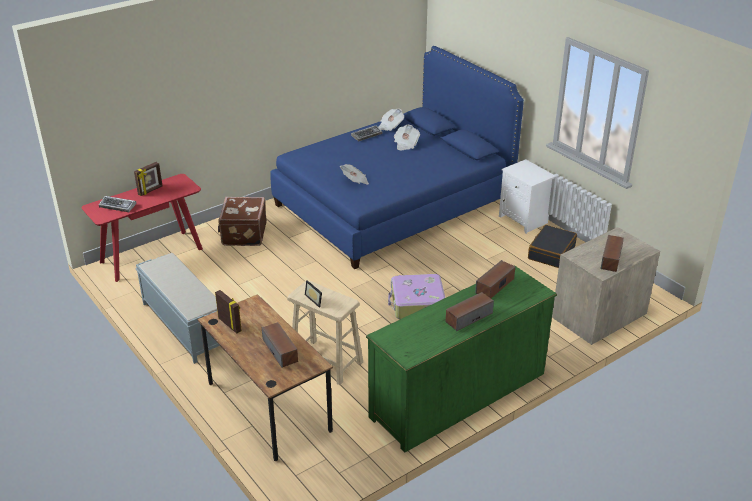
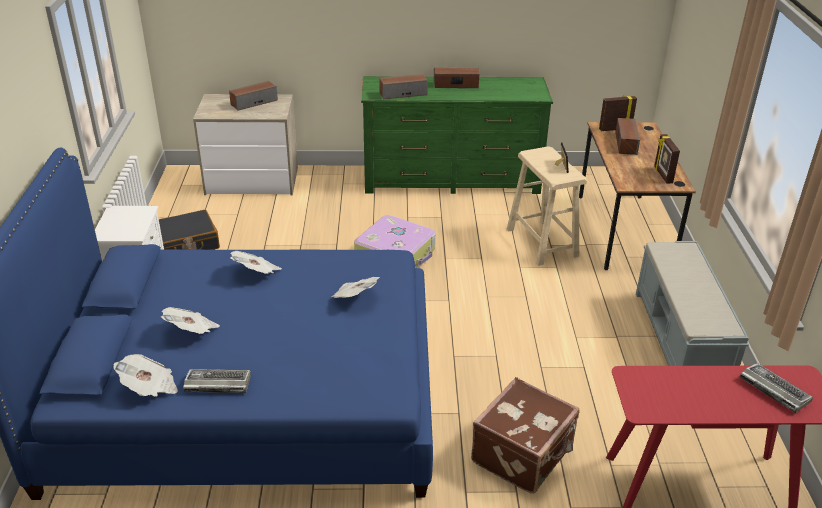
camera: 145 degrees left, 0 degrees up
(150, 191) = (706, 402): picture frame -> picture frame (615, 129)
(417, 173) = (257, 273): none -> newspaper

